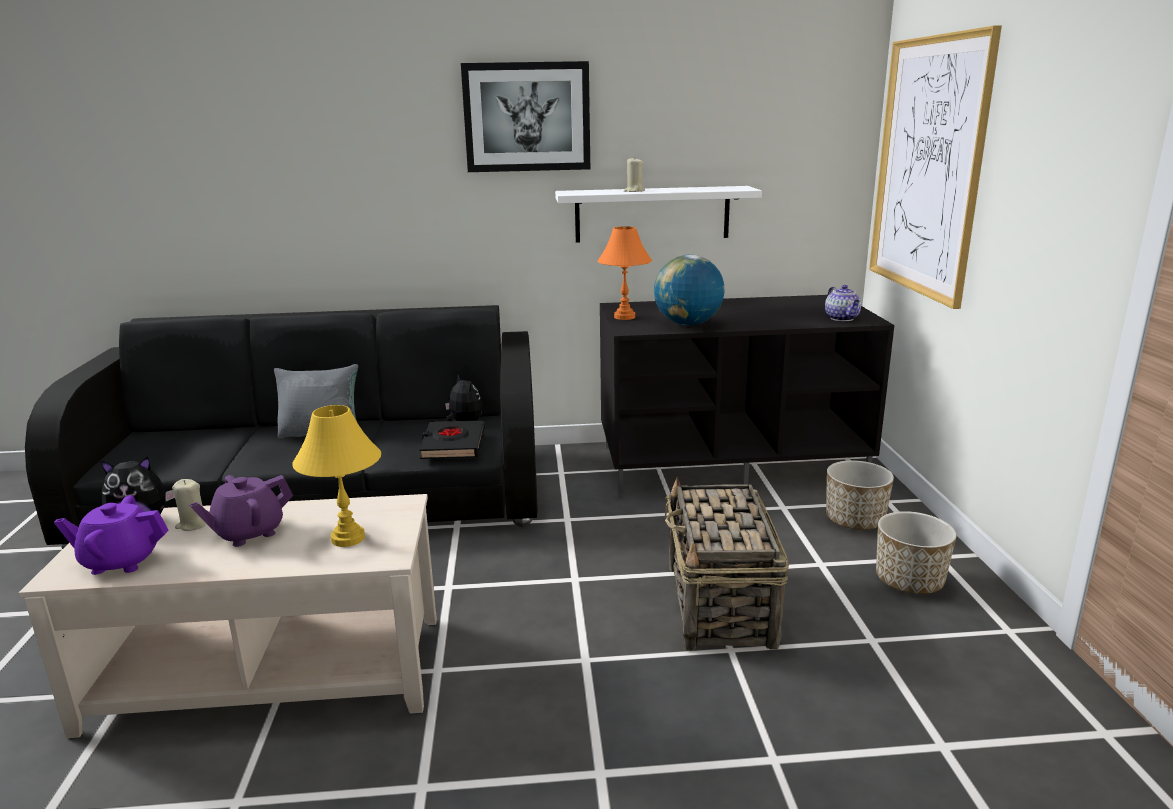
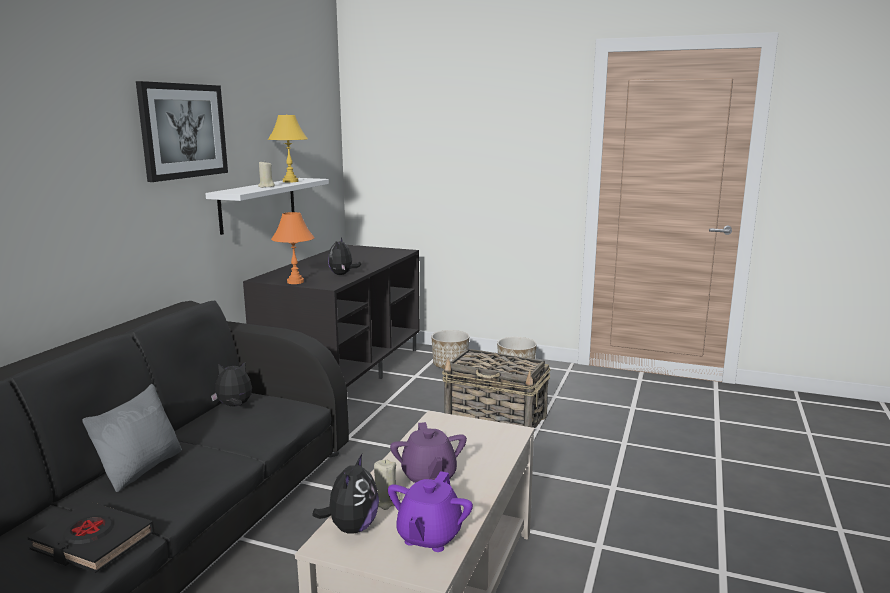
camera: 65 degrees left, 5 degrees down
(348, 538) = (474, 441): yellow table lamp -> yellow table lamp (290, 181)
(453, 445) = (278, 415): black book -> black book (93, 542)
(688, 324) = (342, 274): globe -> plush toy
(842, 318) = (391, 253): teapot -> none
(928, 167) = (409, 157): picture -> none

